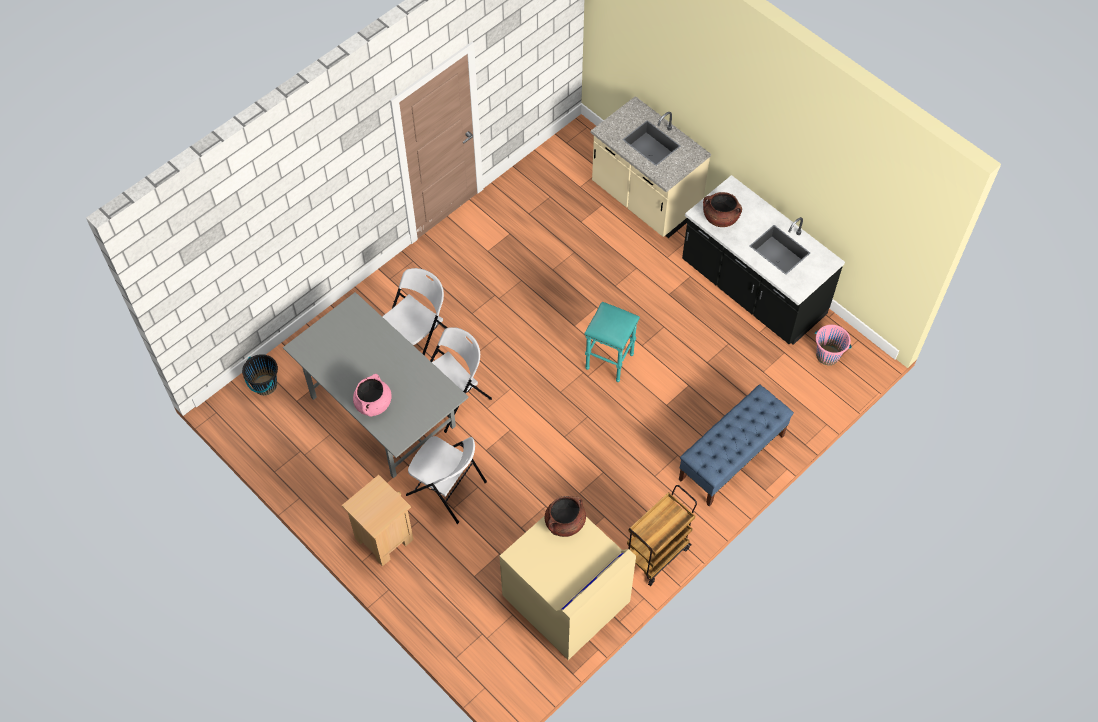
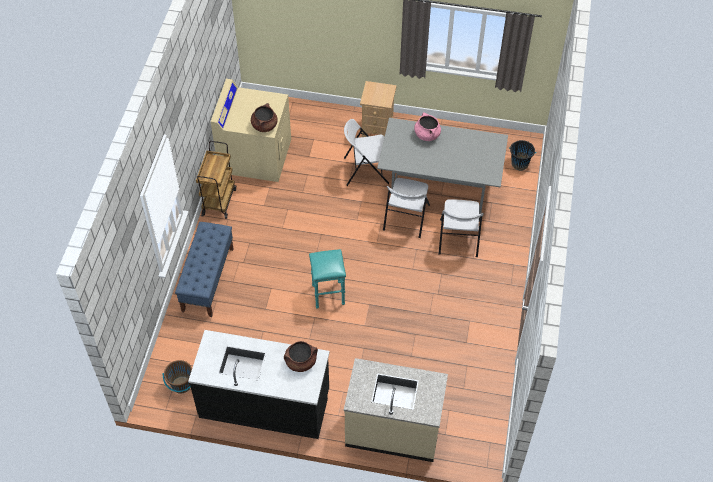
camera: 145 degrees right, 5 degrees down
(828, 355) = (181, 385): pink bucket -> brown bucket

